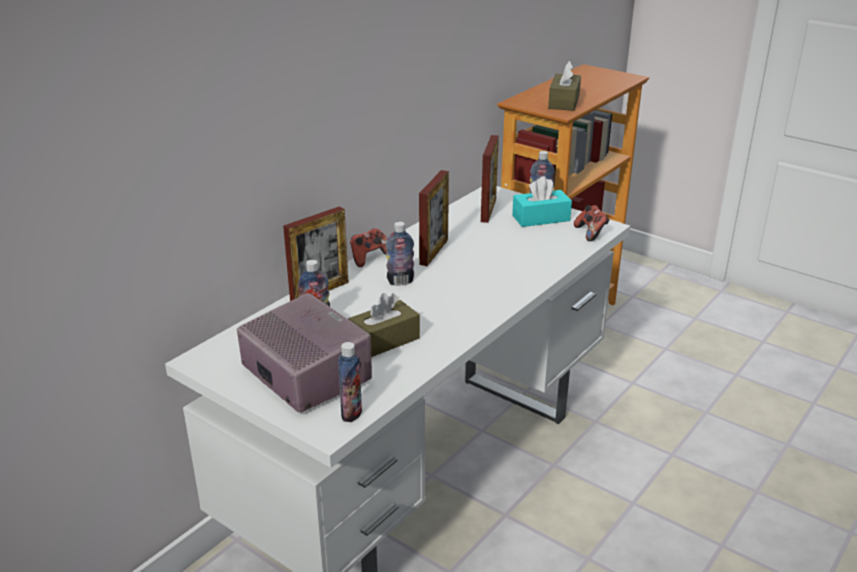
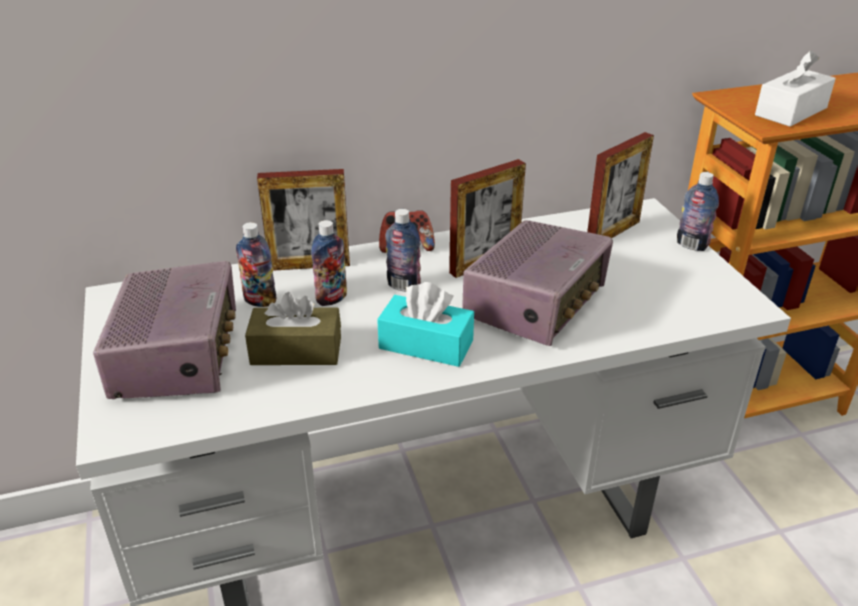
camera: 35 degrees right, 5 degrees up
(351, 413) = (157, 424): bottle -> bottle (331, 298)
(493, 264) = (536, 303): none -> radio
(541, 218) = (670, 265): turquoise tissue box -> turquoise tissue box (426, 344)
(564, 102) = (791, 111): brown tissue box -> white tissue box
(591, 233) = (716, 309): game controller -> none

